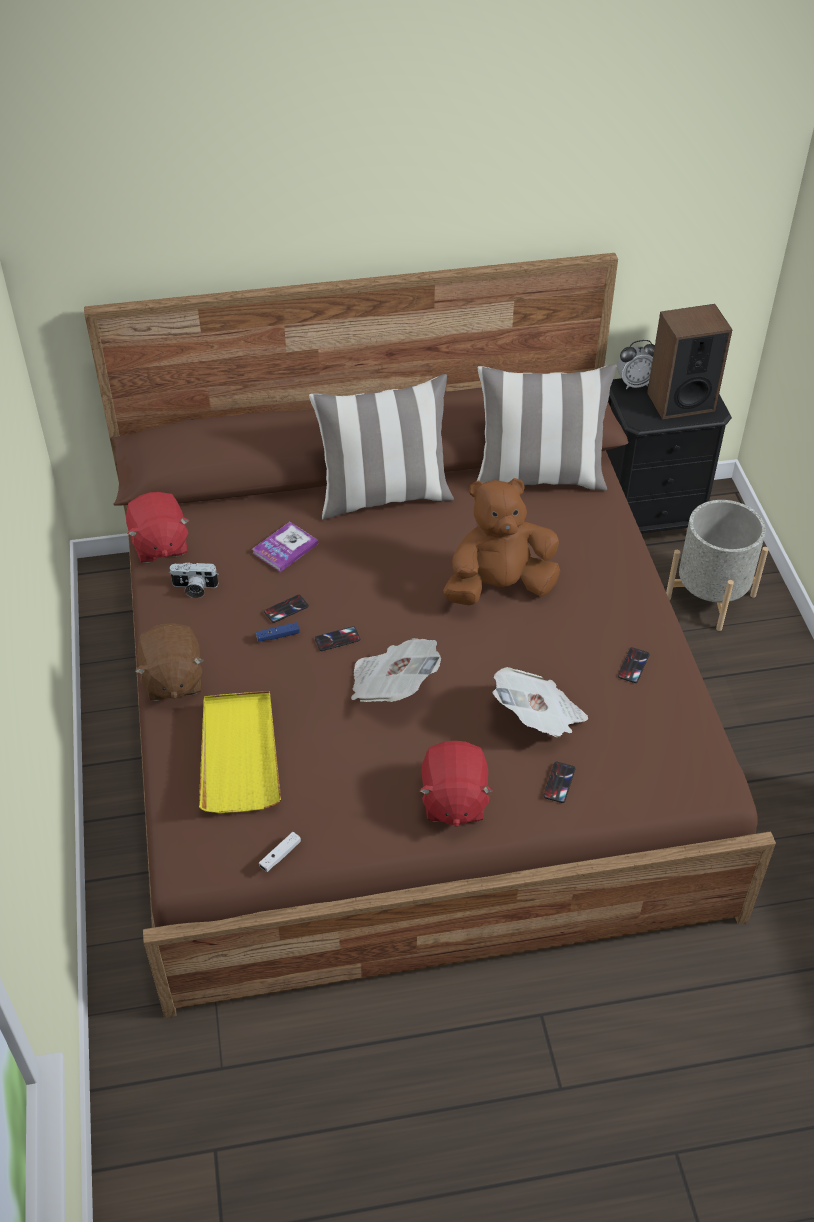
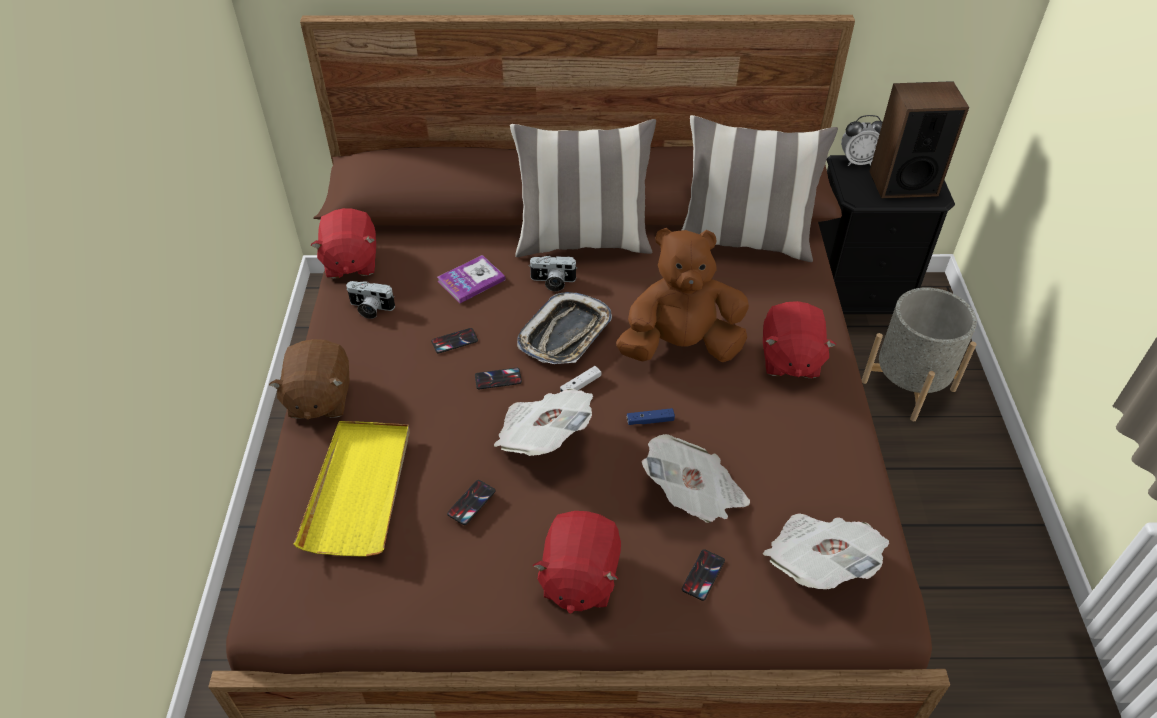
camera: 10 degrees right, 0 degrees up
(278, 636) = (438, 367): blue game controller -> blue game controller (650, 421)
(280, 855) = (371, 613): white game controller -> white game controller (580, 385)
(364, 540) = (552, 282): none -> camera
(390, 589) = (565, 334): none -> tray
(601, 586) = (789, 359): none -> red plush toy
(633, 665) = (811, 450): phone -> phone (471, 502)
(654, 758) = (818, 562): none -> newspaper

